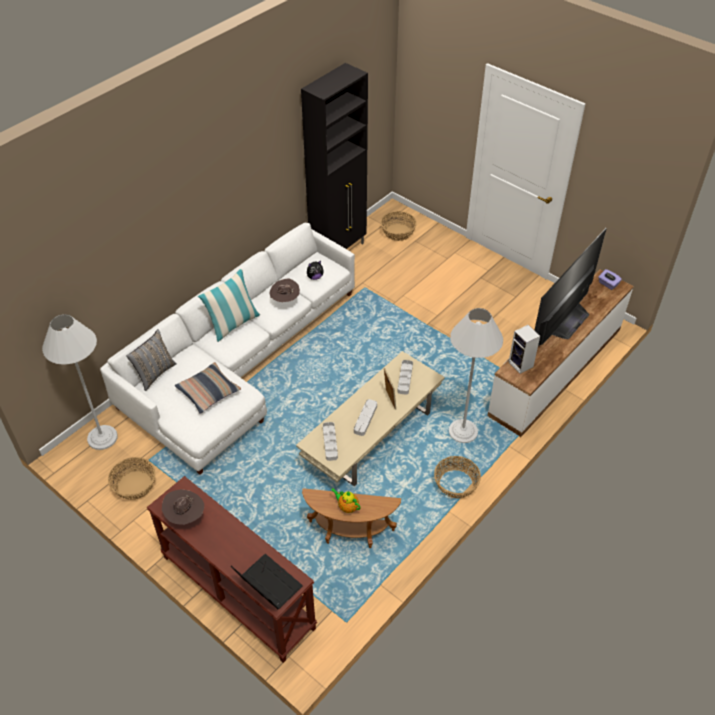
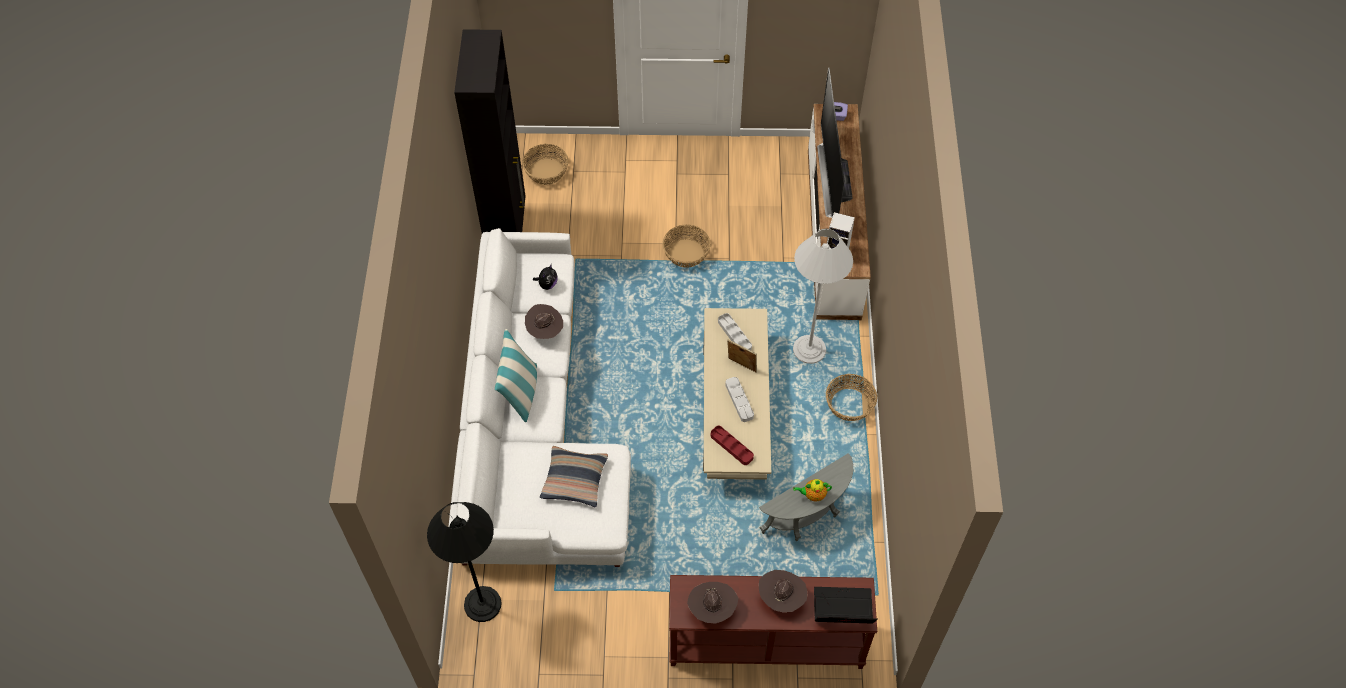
camera: 40 degrees left, 10 degrees up
(102, 437) = (482, 604): white floor lamp -> black floor lamp
(135, 485) = (568, 623): basket -> basket (686, 253)
(155, 373) = (499, 500): grey pillow -> none
(237, 544) = (781, 597): none -> brown hat
(330, 442) = (731, 446): grey tray -> red tray
(350, 534) = (807, 518): brown side table -> grey side table

